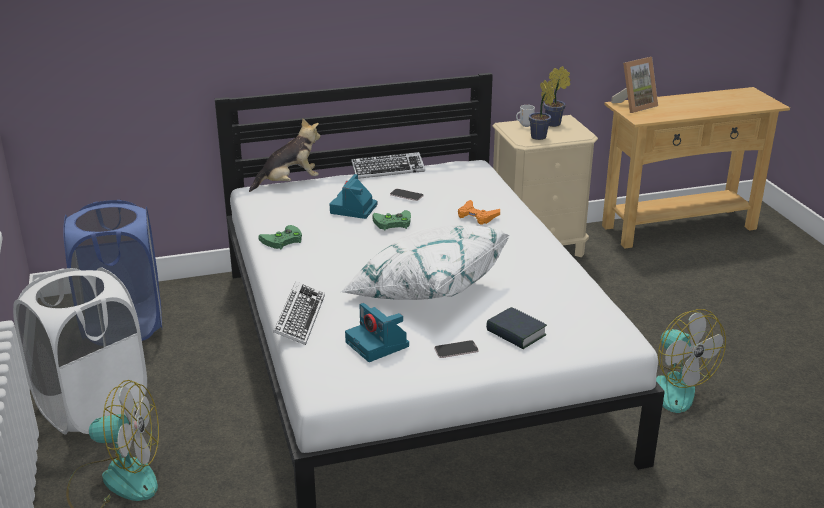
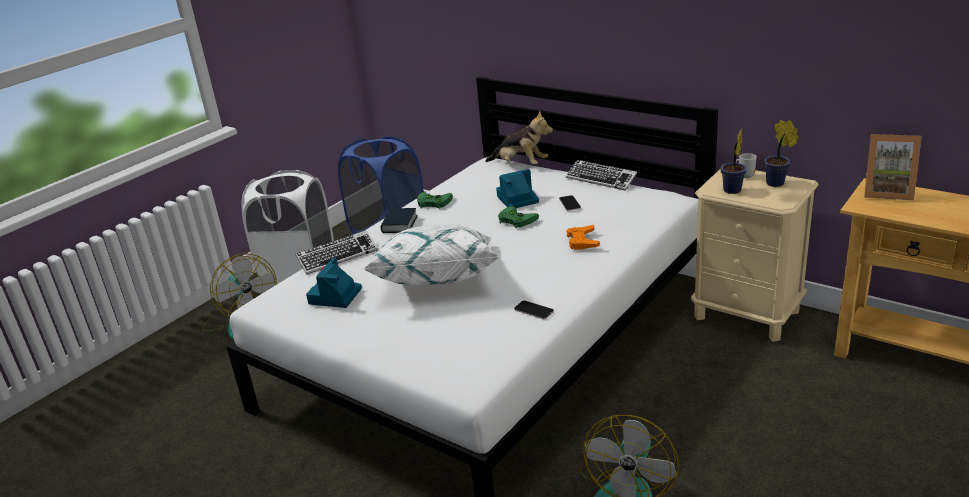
camera: 55 degrees right, 0 degrees up
(456, 350) = (363, 326): phone -> phone (534, 310)
(516, 333) = (417, 338): book -> book (399, 224)

